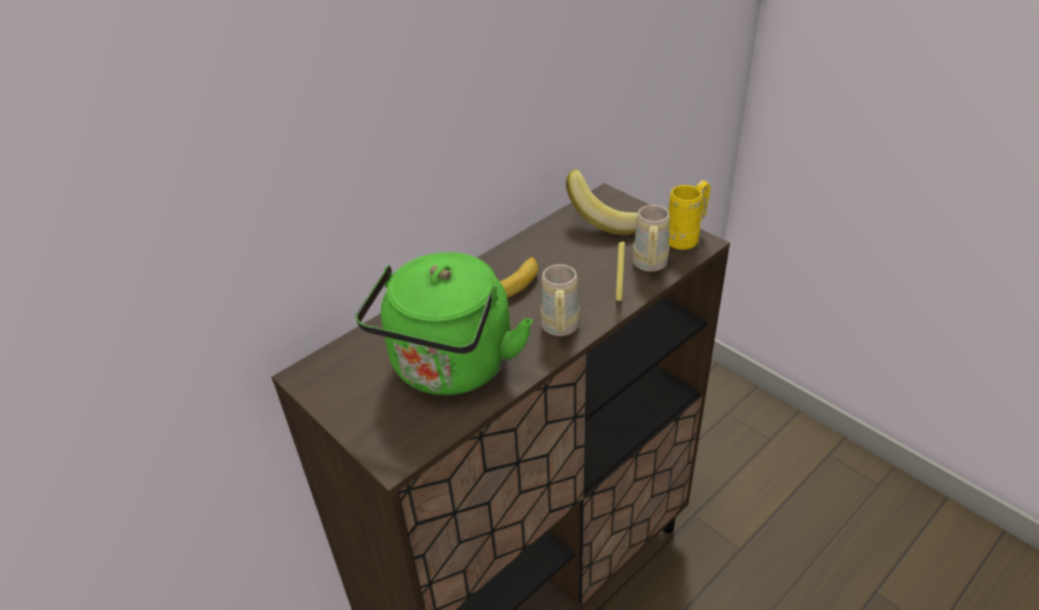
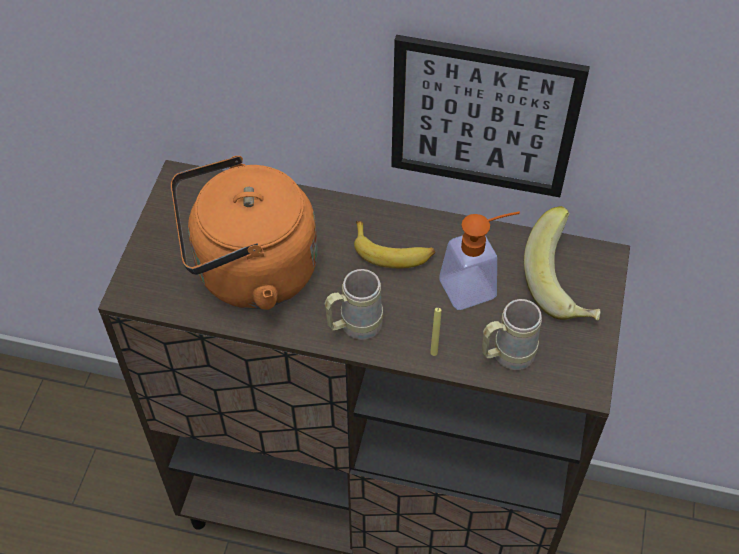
camera: 55 degrees right, 15 degrees up
(450, 369) = (249, 272): green kettle -> orange kettle
(498, 135) = (483, 118): none -> picture
(577, 256) = (477, 285): none -> soap dispenser
(686, 238) = (584, 368): yellow mug -> none

